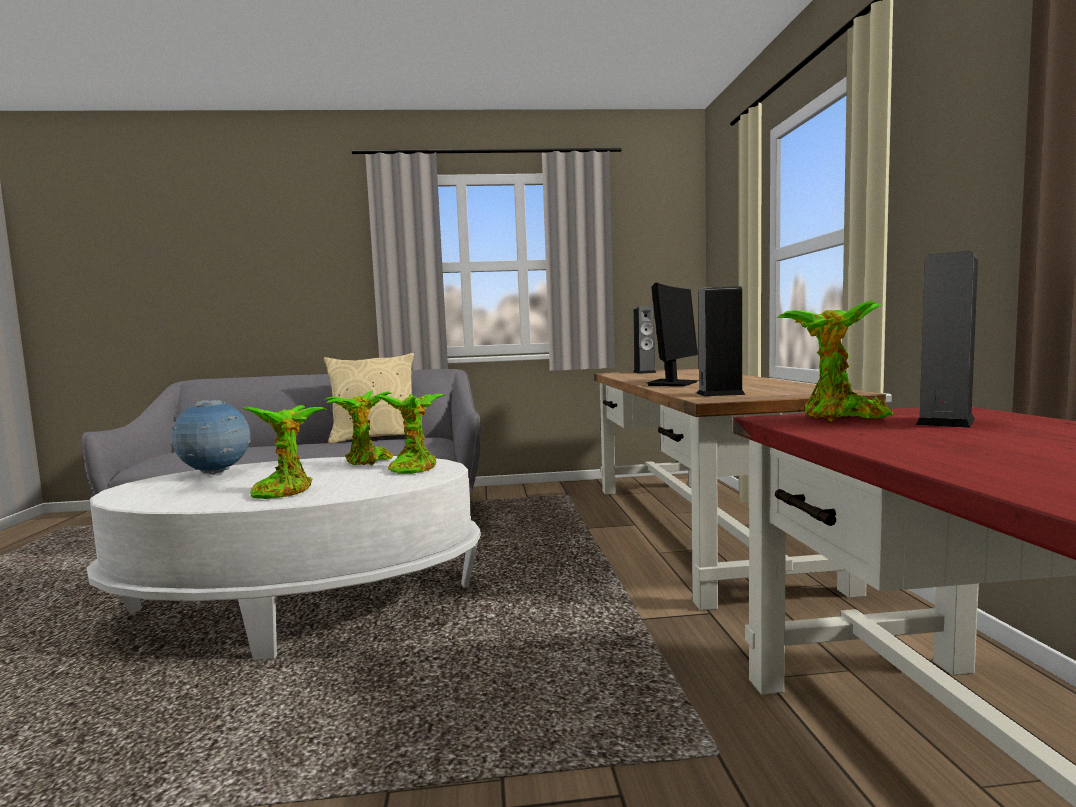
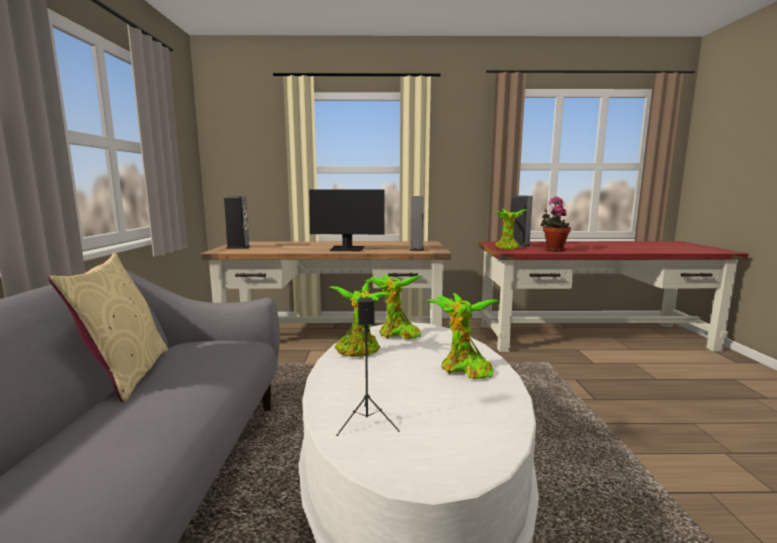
camera: 85 degrees left, 5 degrees up
(215, 474) = (368, 423): globe -> black speaker
(673, 383) = (347, 249): monitor -> monitor turned 150 degrees clockwise
(897, 440) = (553, 250): none -> potted plant

